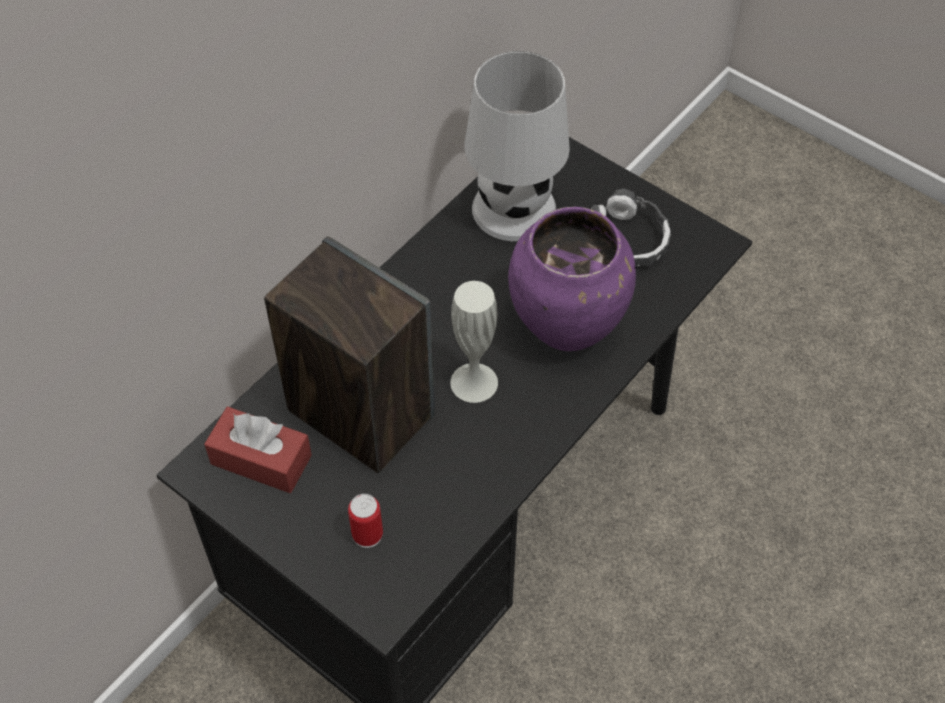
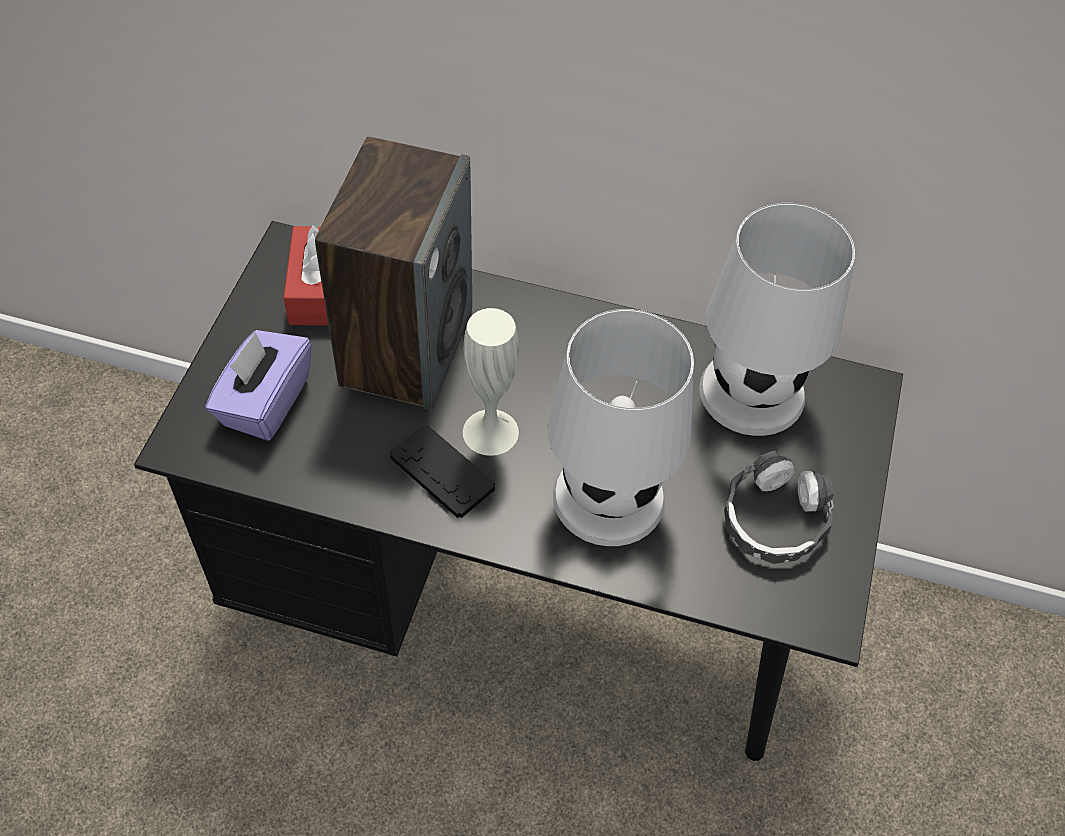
camera: 65 degrees right, 0 degrees up
(367, 534) = (265, 402): can -> purple tissue box
(498, 427) = (442, 472): none -> black game controller
(568, 328) = (609, 498): purple vase -> white table lamp

